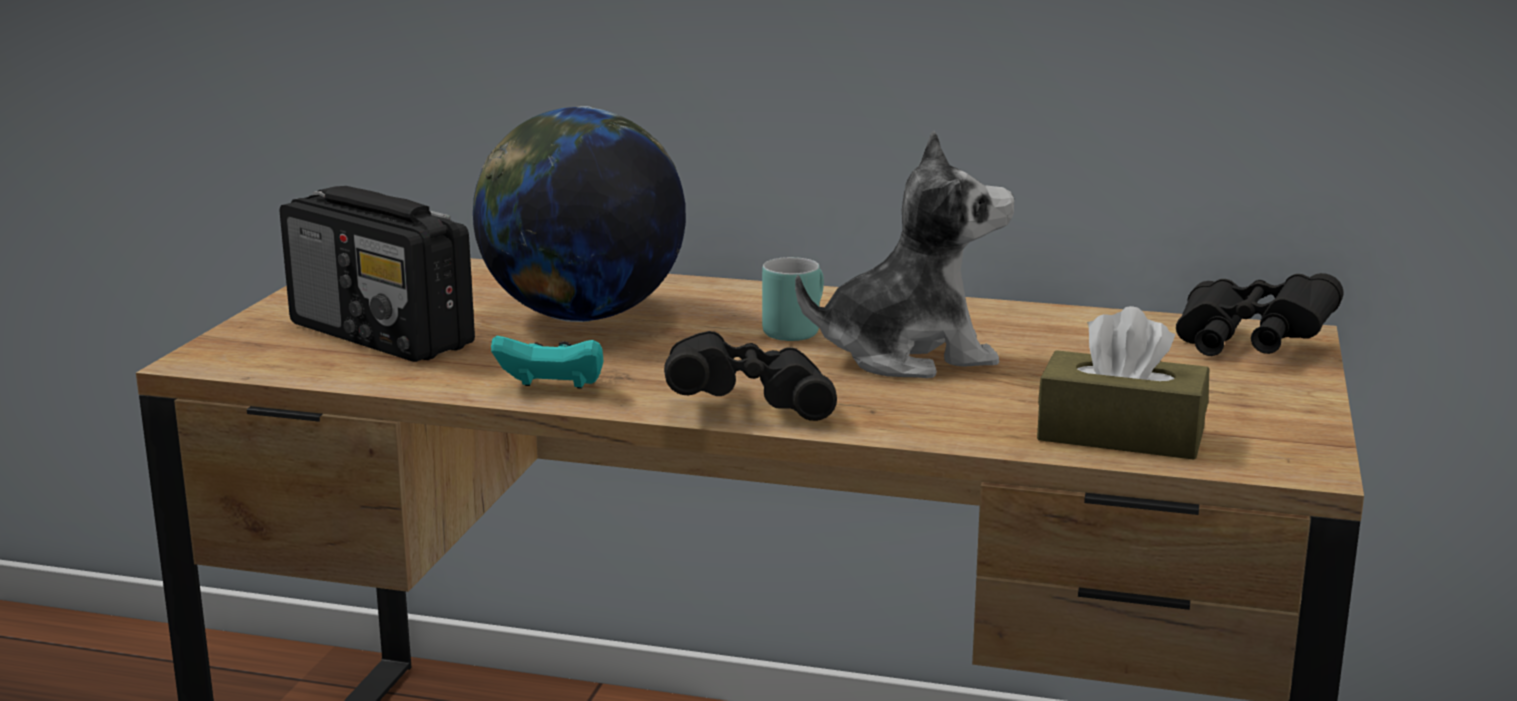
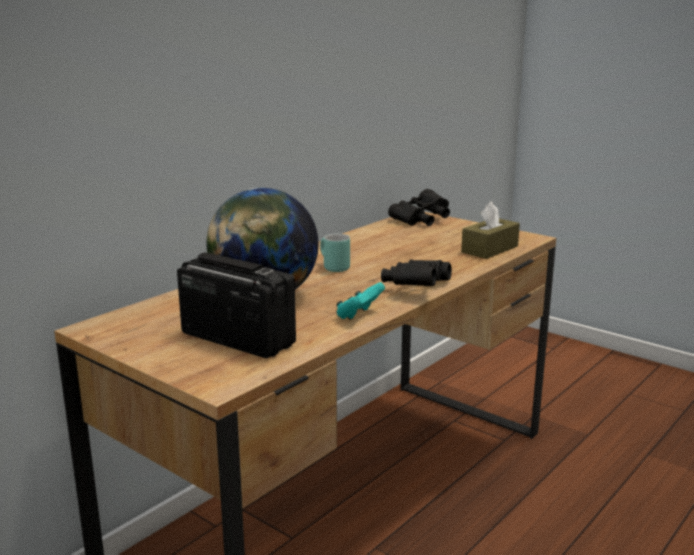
camera: 65 degrees left, 0 degrees up
(382, 336) = (237, 339): radio -> radio turned 120 degrees counterclockwise
(908, 355) = (383, 258): plush toy -> none

